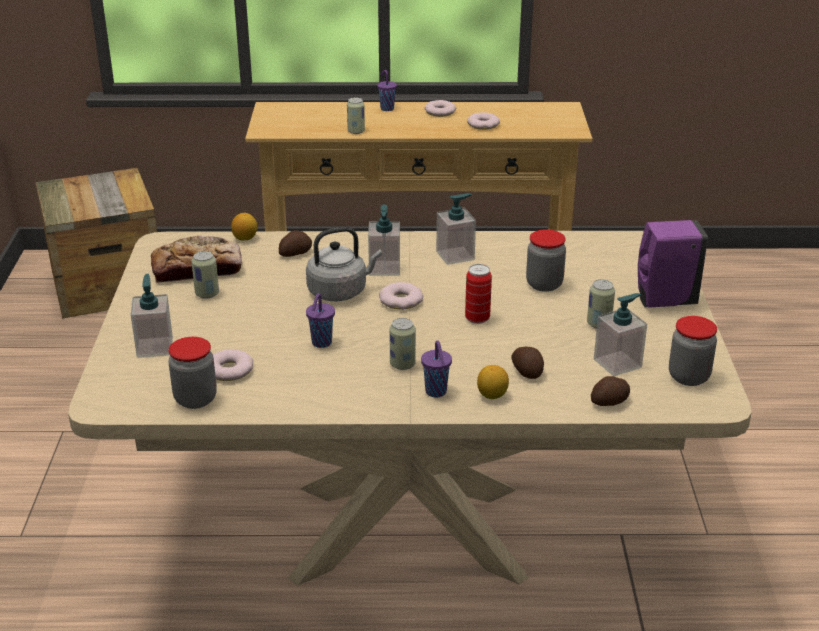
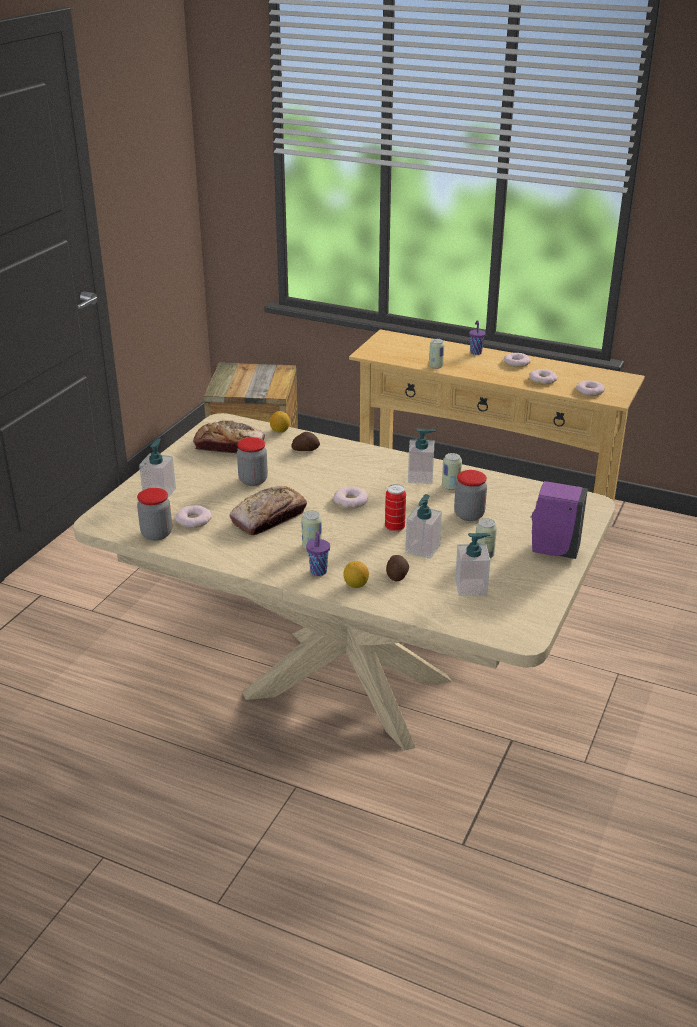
camera: 25 degrees right, 0 degrees up
(207, 294) = (222, 464): can -> can (451, 486)
(321, 343) = (269, 517): purple cup -> bread
(340, 291) = (313, 484): grey kettle -> none
(384, 268) = (359, 475): soap dispenser -> soap dispenser (422, 549)
(541, 128) = (589, 391): none -> donut
(610, 402) = (438, 613): potato -> none
(688, 377) = (518, 612): jar -> jar (253, 480)

